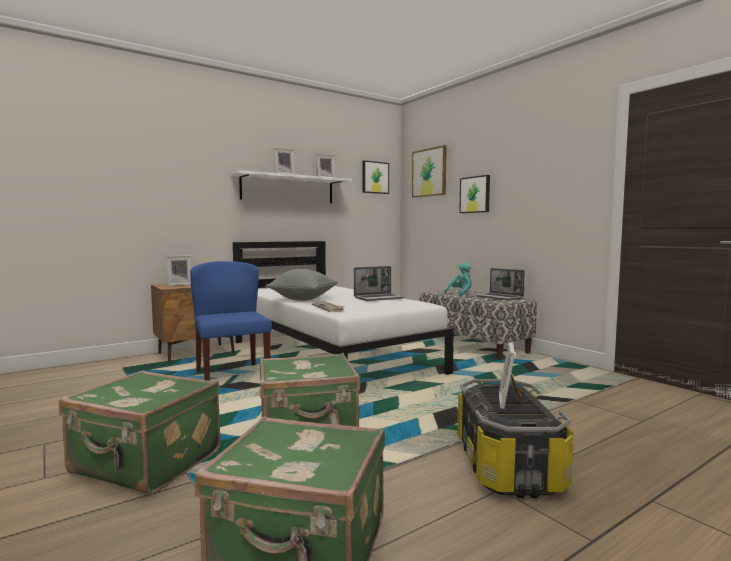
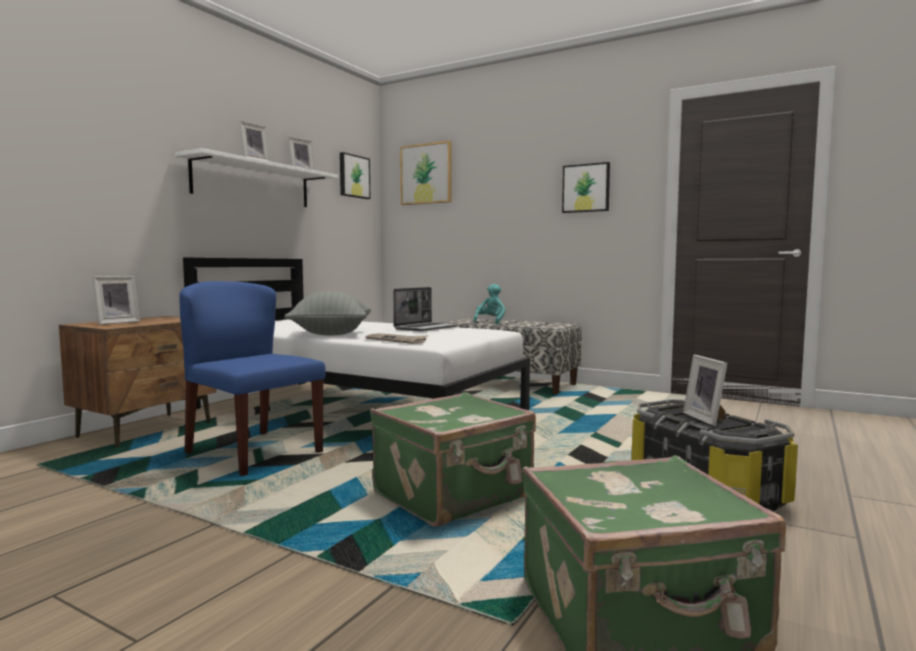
camera: 25 degrees left, 0 degrees up
(146, 464) = (289, 581): green suitcase -> none
(475, 194) = (494, 203): picture -> picture (586, 188)
(500, 297) = (540, 323): laptop -> none

